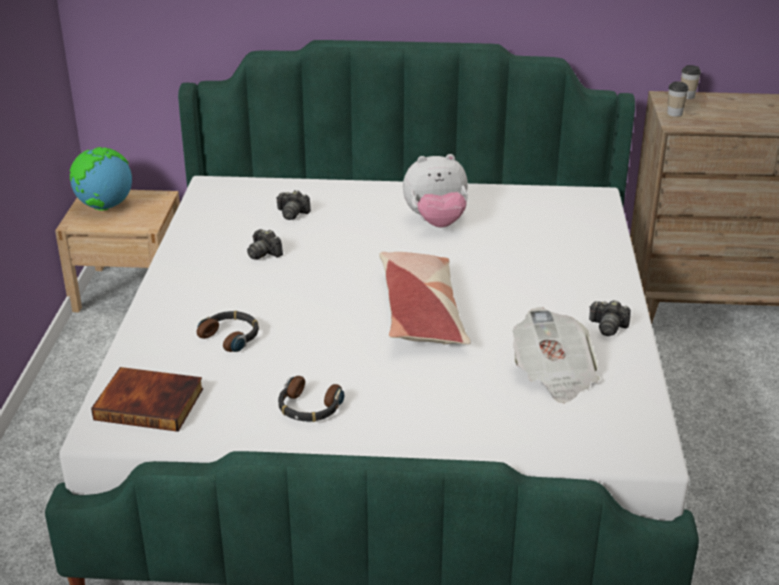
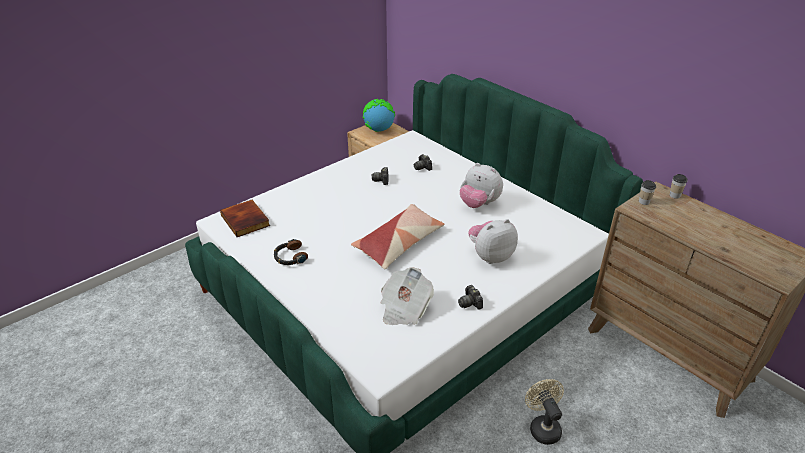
camera: 45 degrees right, 5 degrees up
(231, 336) = (312, 210): headphones -> none
(544, 269) = (490, 256): none -> plush toy
(736, 453) = (542, 427): none -> beige fan

